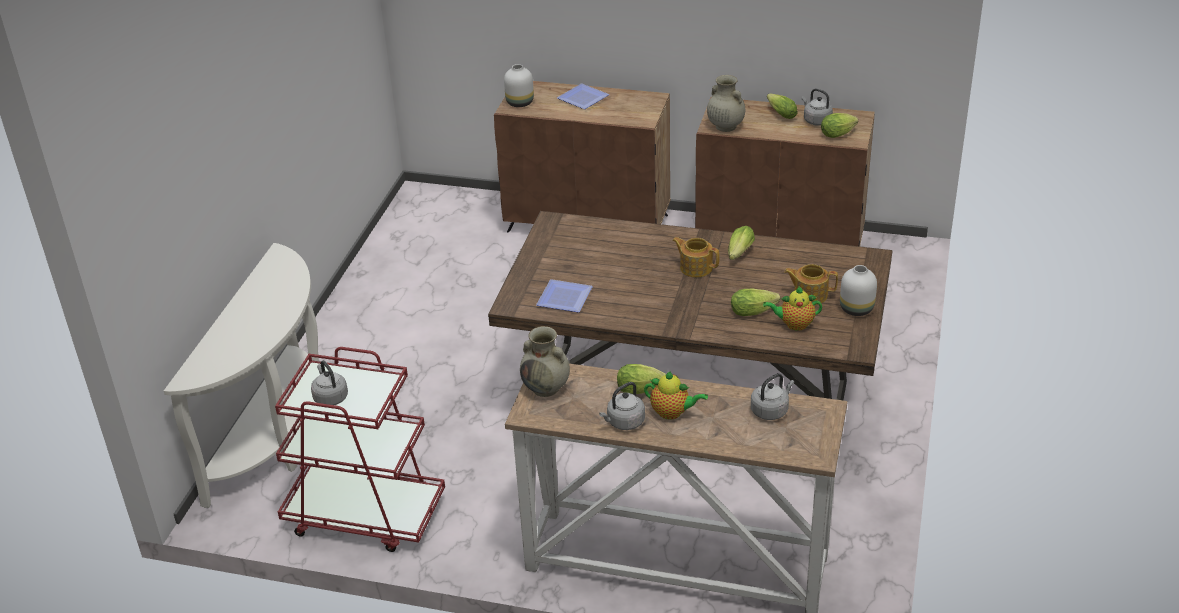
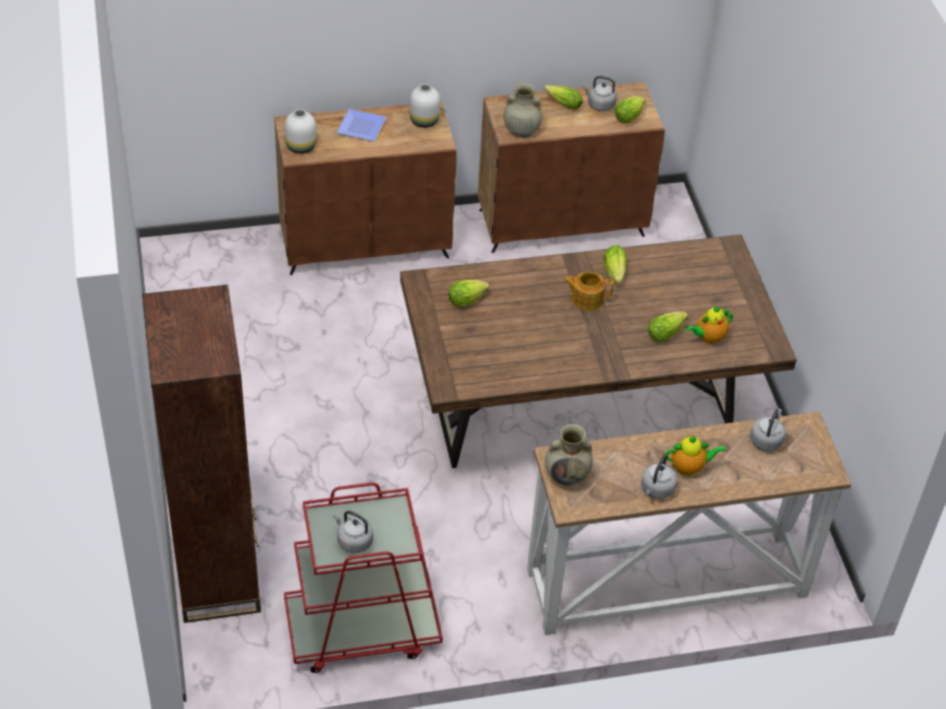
camera: 30 degrees left, 10 degrees up
(279, 434) = (217, 572): white console table -> brown bookcase
(566, 297) = (493, 365): plate -> none
(642, 390) = (650, 452): lettuce -> lettuce (468, 300)
(809, 294) = (702, 302): teapot -> none
(857, 308) = (749, 305): white vase -> white vase (424, 120)

